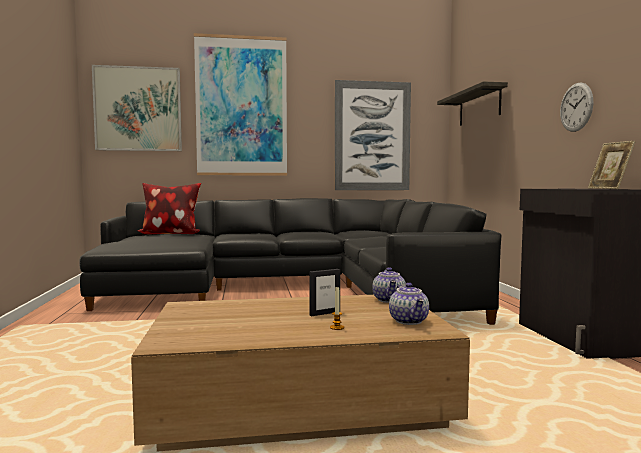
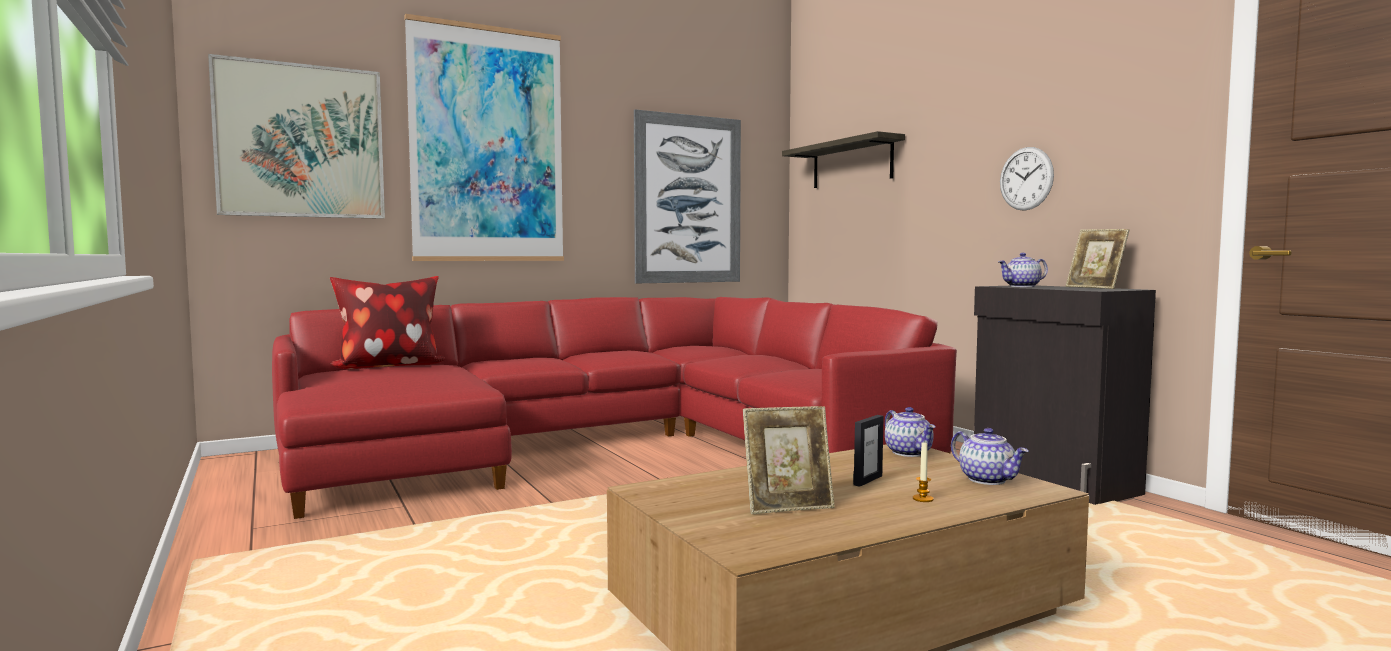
camera: 20 degrees left, 0 degrees up
(242, 322) = (788, 506): none -> picture frame
(289, 289) = (604, 446): black sofa -> red sofa
(553, 188) = (1022, 286): none -> teapot

